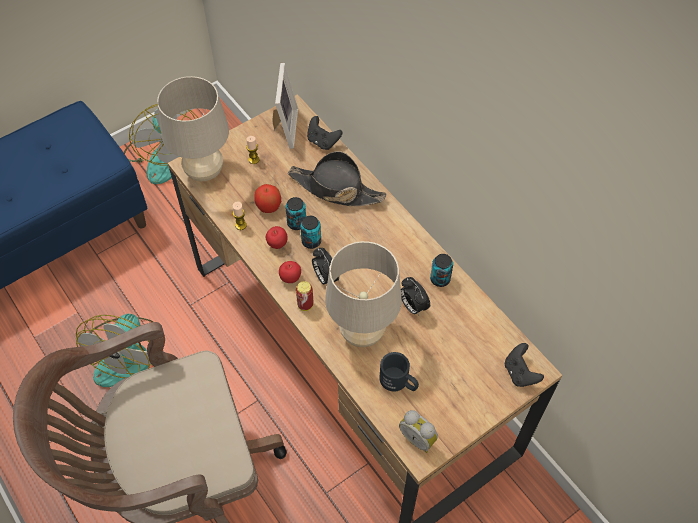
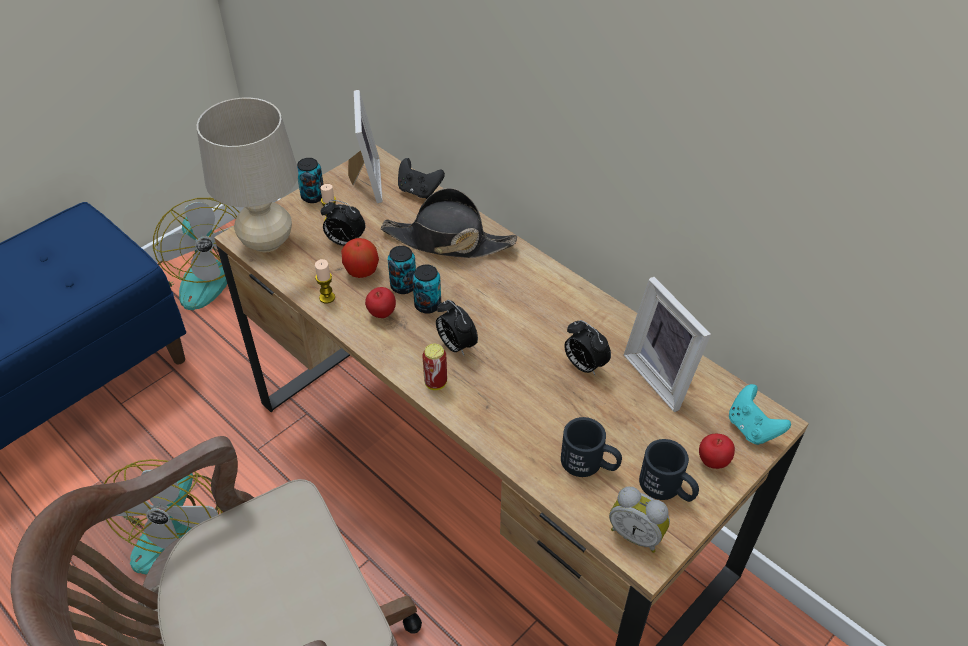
camera: 10 degrees left, 10 degrees down
(260, 180) = (345, 242): none -> alarm clock
(290, 278) = (408, 353): apple -> apple (712, 461)
(362, 333) = (523, 408): beige table lamp -> none
(440, 279) = (611, 328): can -> can (313, 196)
(448, 408) = (667, 488): none -> black mug
(467, 322) = (663, 376): none -> picture frame
(520, 373) = (752, 428): black game controller -> turquoise game controller

